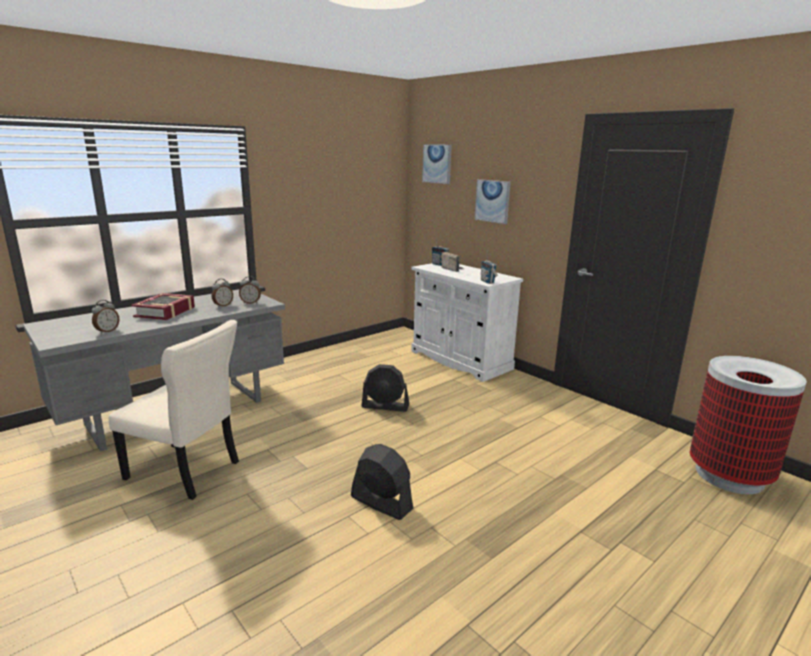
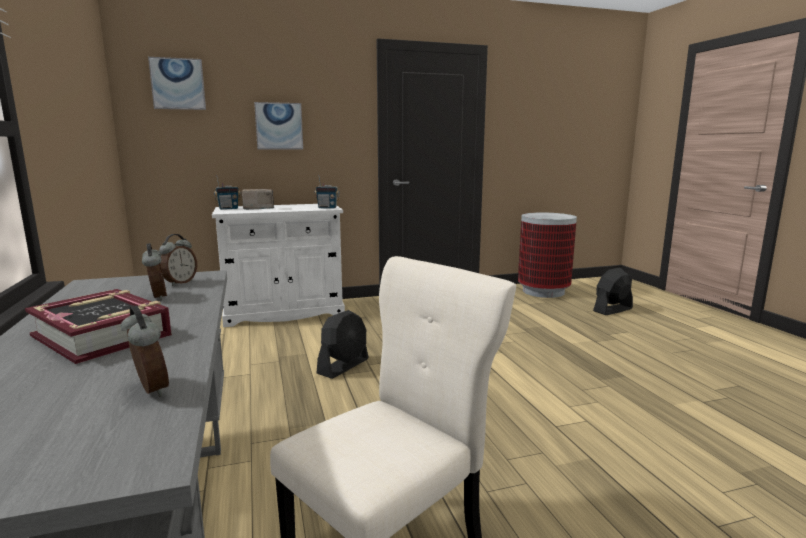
camera: 65 degrees left, 5 degrees down
(381, 502) = (537, 404): black fan -> black fan (612, 310)

